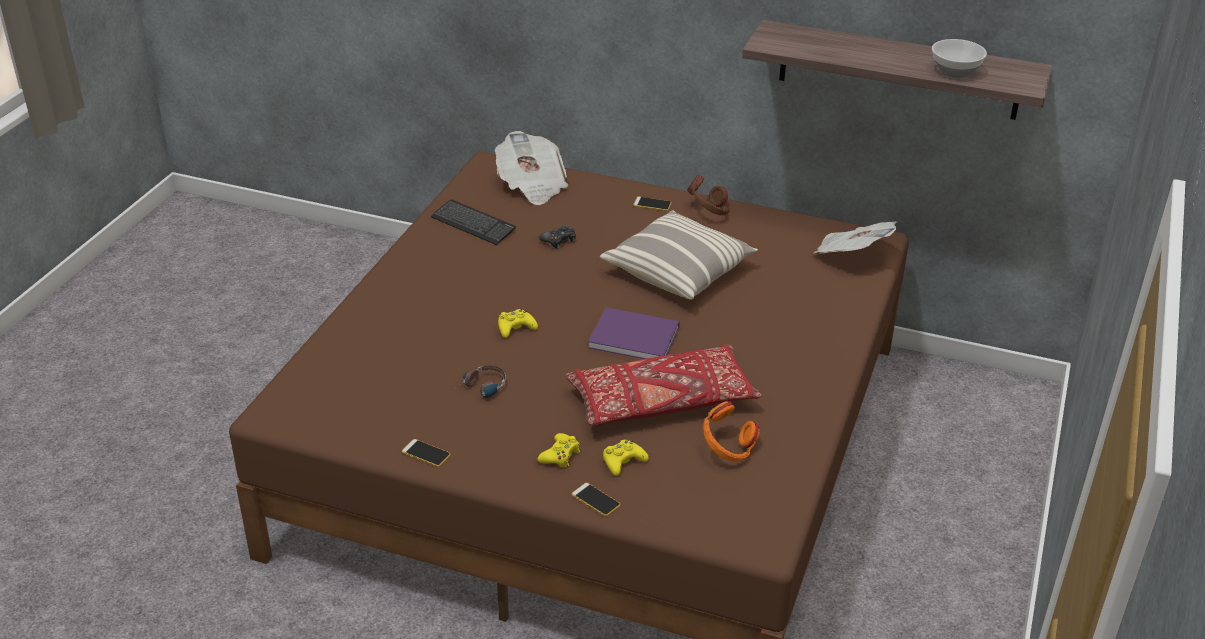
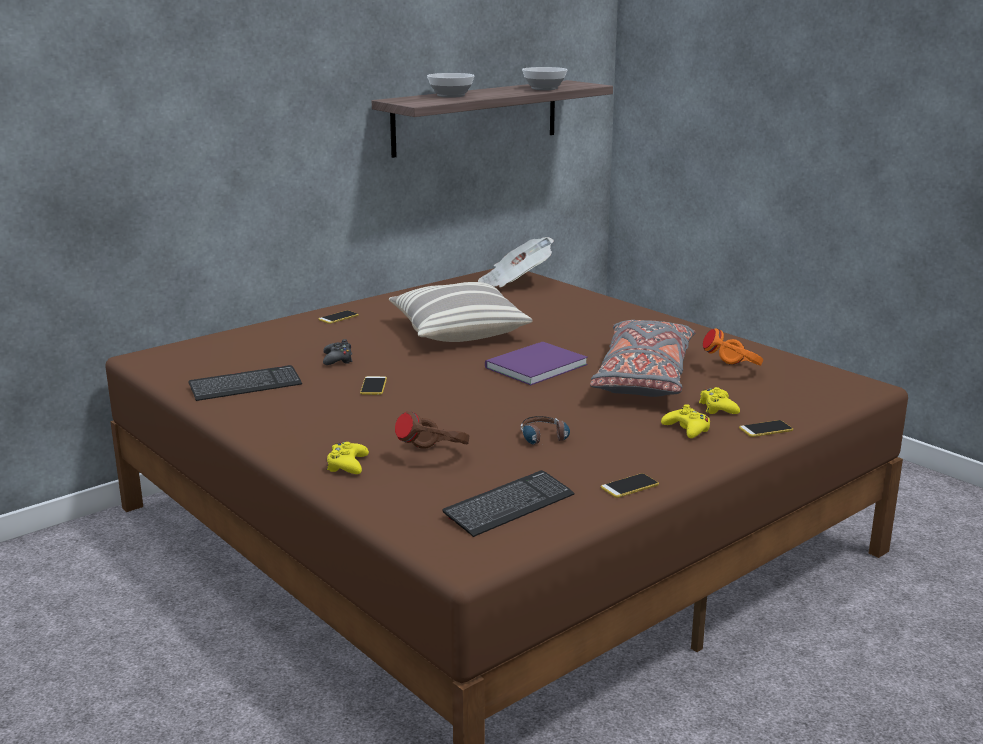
camera: 60 degrees left, 15 degrees down
(356, 407) = (509, 506): none -> keyboard
(515, 328) = (459, 405): yellow game controller -> yellow game controller (347, 465)
(519, 276) = (373, 386): none -> phone
(532, 186) = (222, 350): newspaper -> none
(661, 402) = (644, 377): red pillow -> grey pillow
(709, 213) = (385, 304): brown headphones -> brown headphones (435, 456)
(834, 43) = (450, 96): none -> bowl

